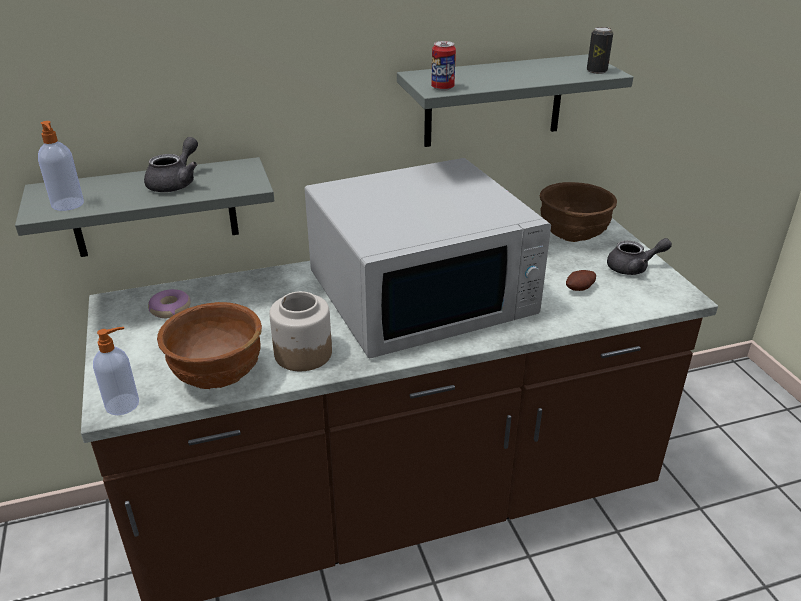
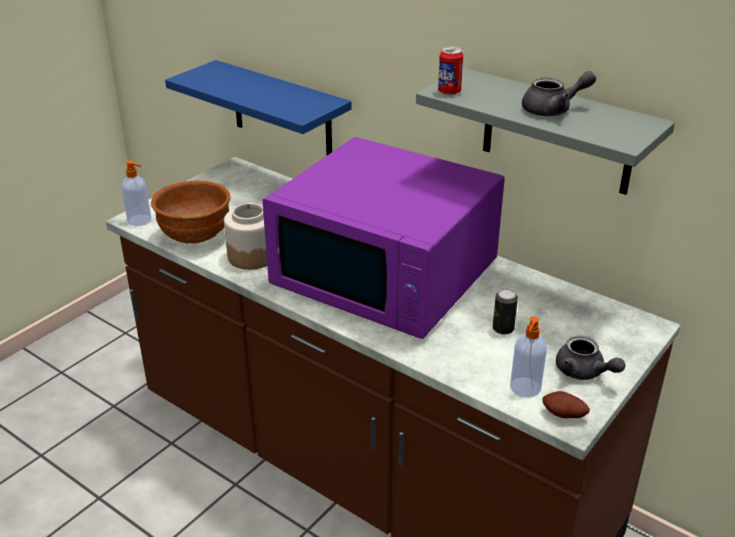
camera: 55 degrees right, 0 degrees up
(68, 205) = (203, 80): soap dispenser -> soap dispenser (525, 388)
(154, 208) = (282, 111): grey shelf -> blue shelf
(170, 309) = (249, 188): donut -> none
(176, 183) = (272, 94): grey teapot -> grey teapot (553, 110)
(422, 294) = (386, 274): white microwave -> purple microwave
(573, 236) = (595, 317): brown bowl -> none
(580, 289) = (498, 351): potato -> potato (563, 416)
(596, 71) = (617, 136): can -> can (503, 329)

